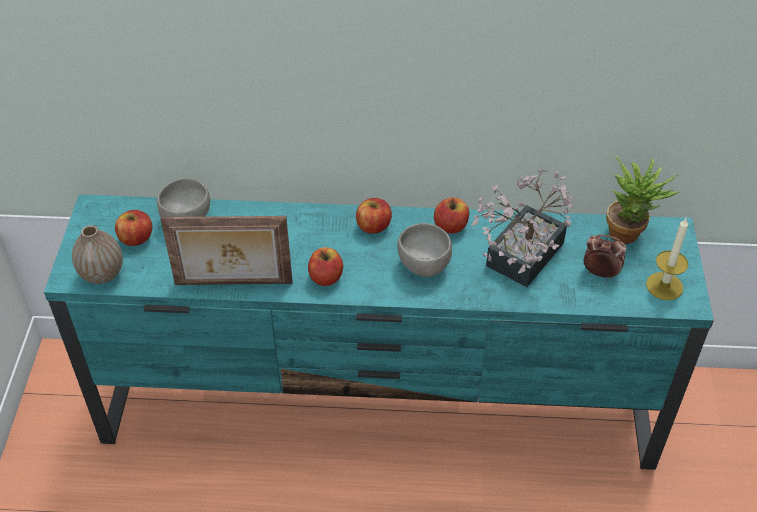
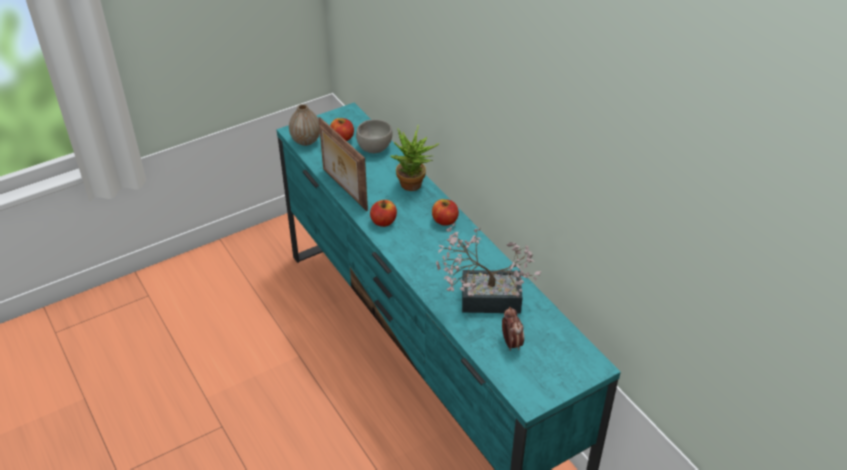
camera: 55 degrees right, 5 degrees down
(423, 266) = (433, 257): grey bowl -> none
(450, 226) = (480, 253): apple -> none
(629, 232) = (567, 343): potted plant -> potted plant (414, 186)
(664, 286) = (532, 382): candle -> none

